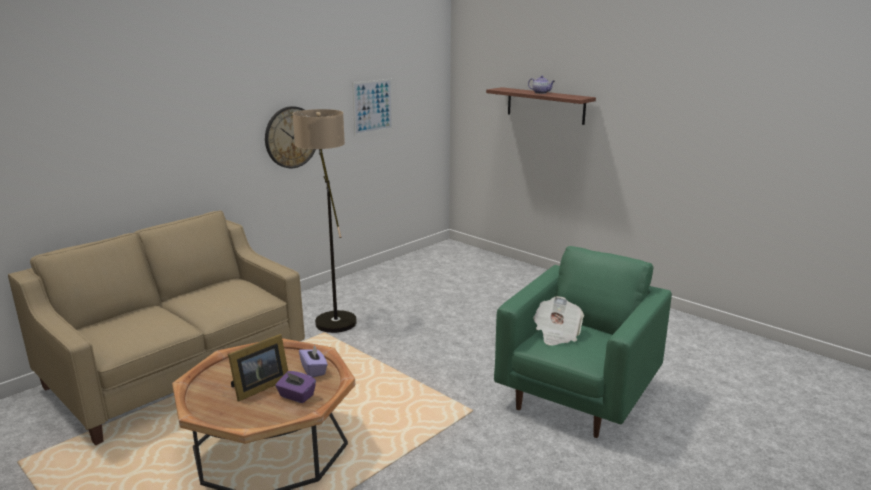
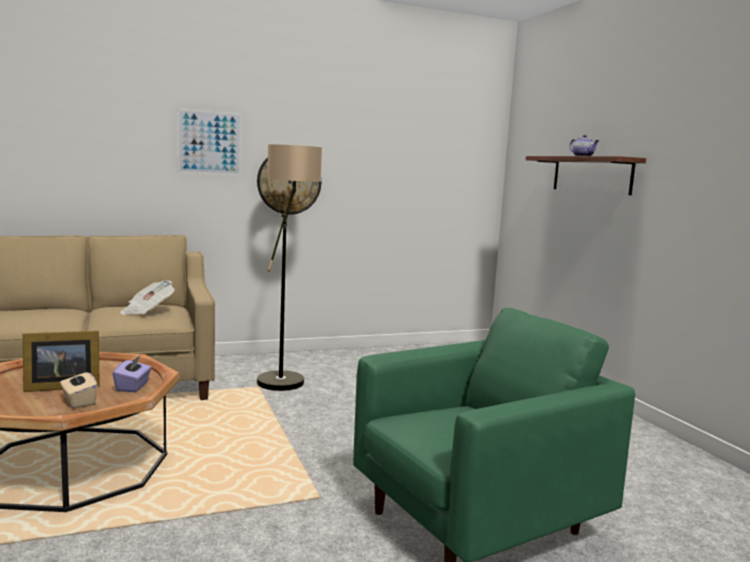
camera: 25 degrees right, 10 degrees down
(296, 396) = (78, 401): purple tissue box -> beige tissue box
(373, 106) = (396, 167): picture -> picture (209, 142)
(557, 334) = (441, 415): newspaper -> newspaper (147, 311)

